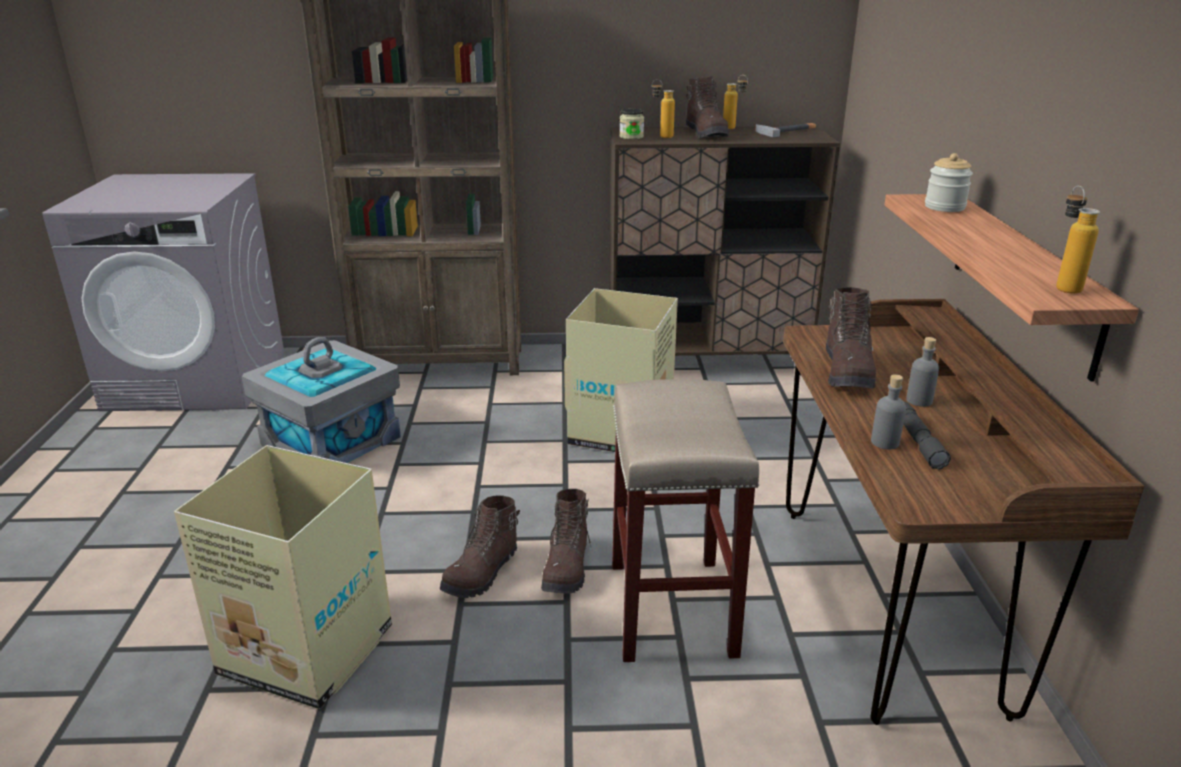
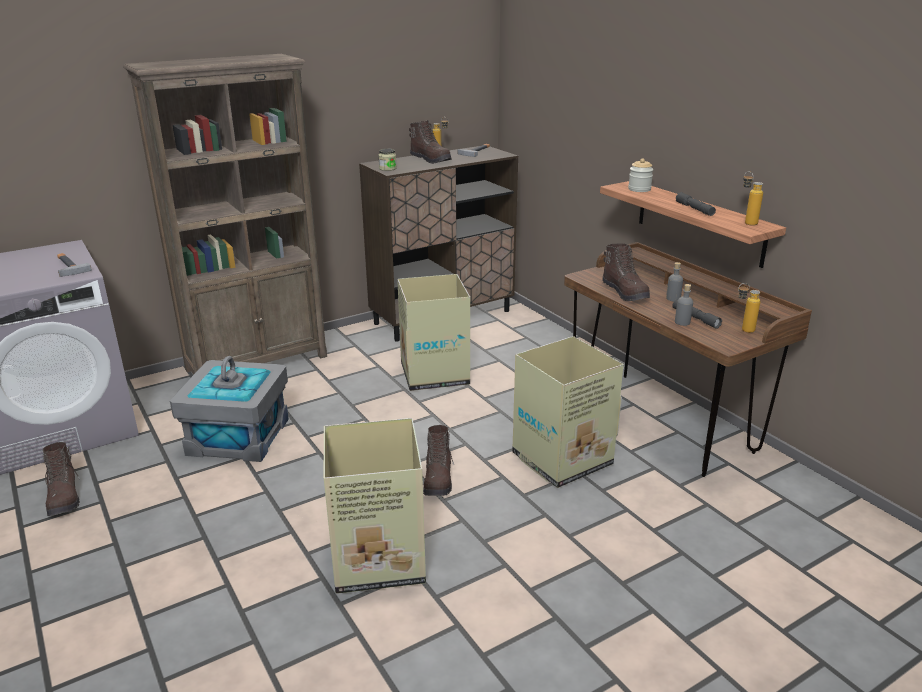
camera: 30 degrees left, 0 degrees up
(197, 195) = (67, 266): none -> hammer
(567, 568) = (484, 460): brown boot -> brown boot (64, 498)
(661, 136) = (406, 165): bottle -> bottle (742, 330)
(670, 606) = (560, 459): beige stool -> cardboard box
(994, 249) = (694, 209): none -> grey flashlight

